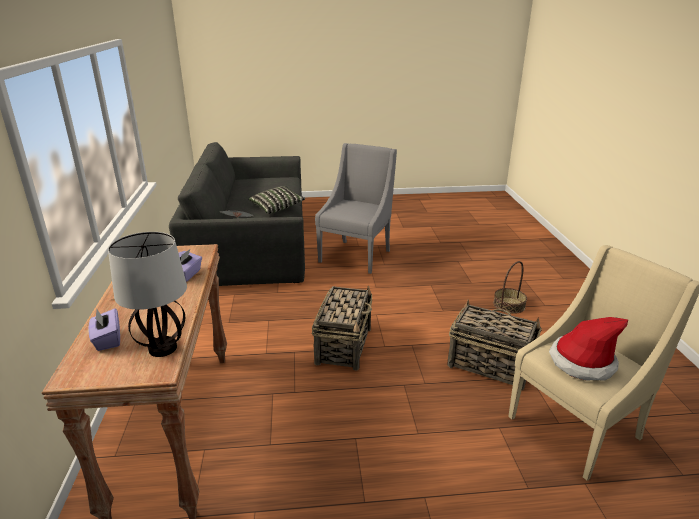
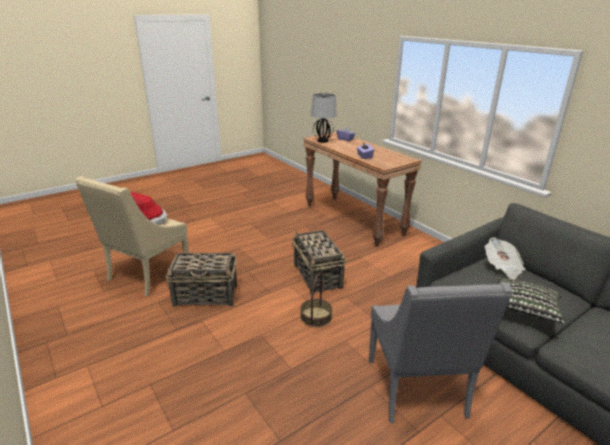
camera: 150 degrees right, 0 degrees up
(509, 305) = (193, 368): basket -> basket (316, 317)

